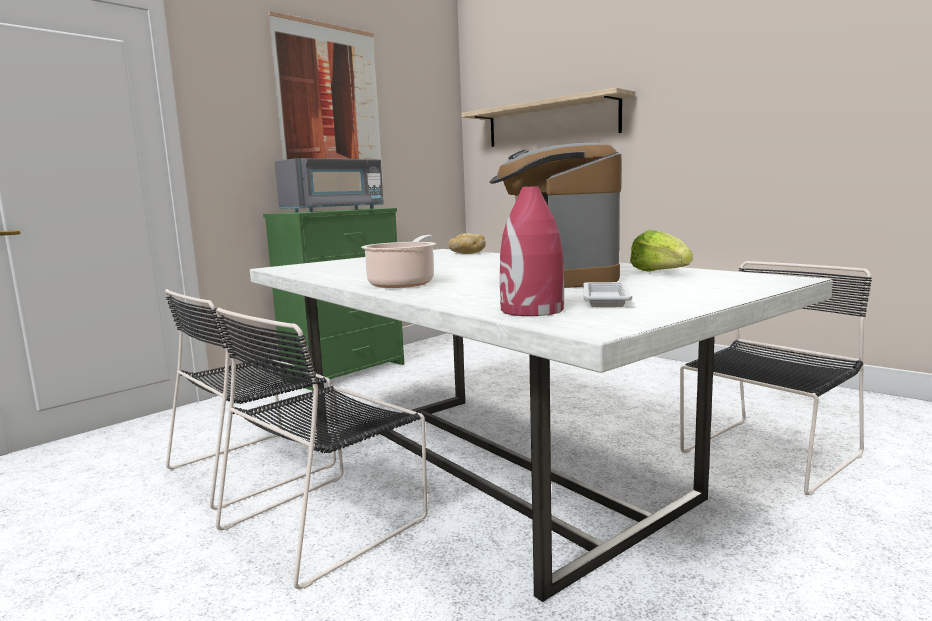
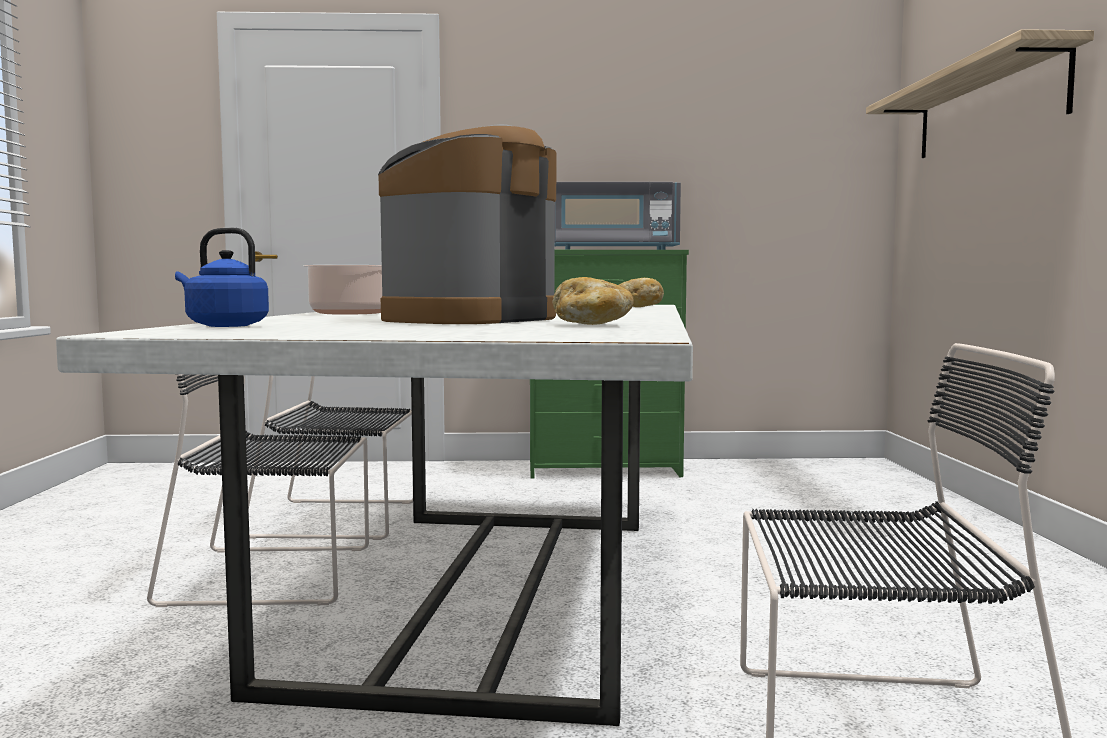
camera: 45 degrees right, 5 degrees down
(330, 107) = (643, 117): picture -> none
(532, 310) = (223, 325): red vase -> blue kettle
(605, 299) = (326, 327): white tray -> none
(660, 273) = (591, 324): lettuce -> bread

